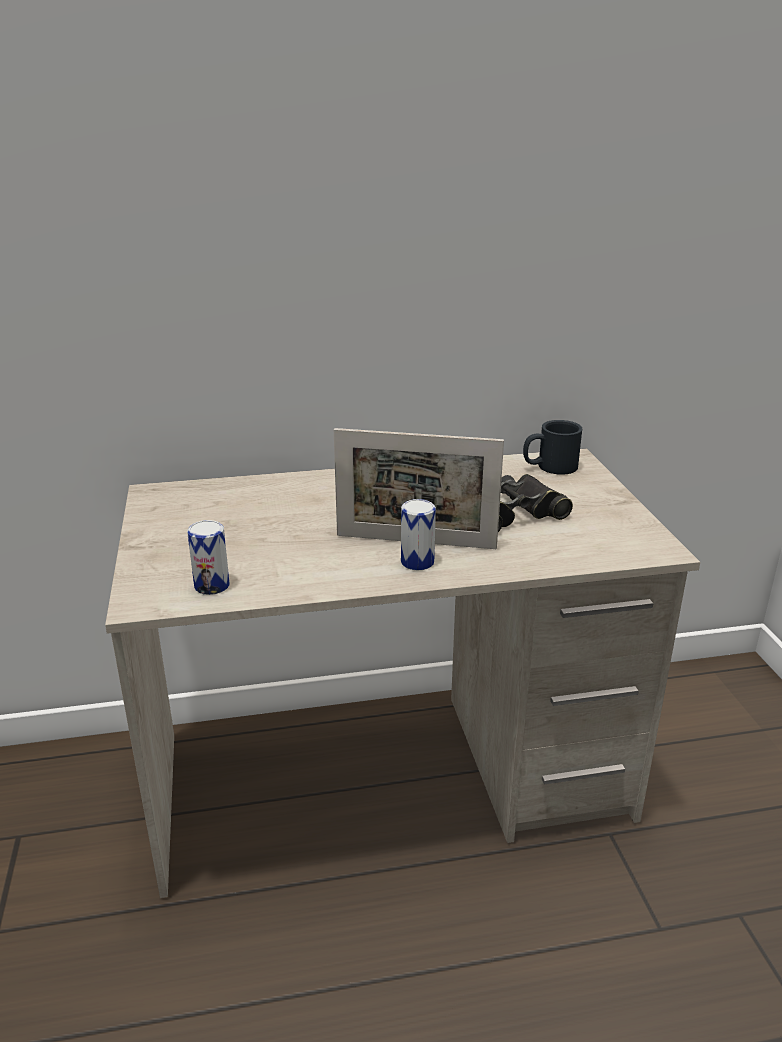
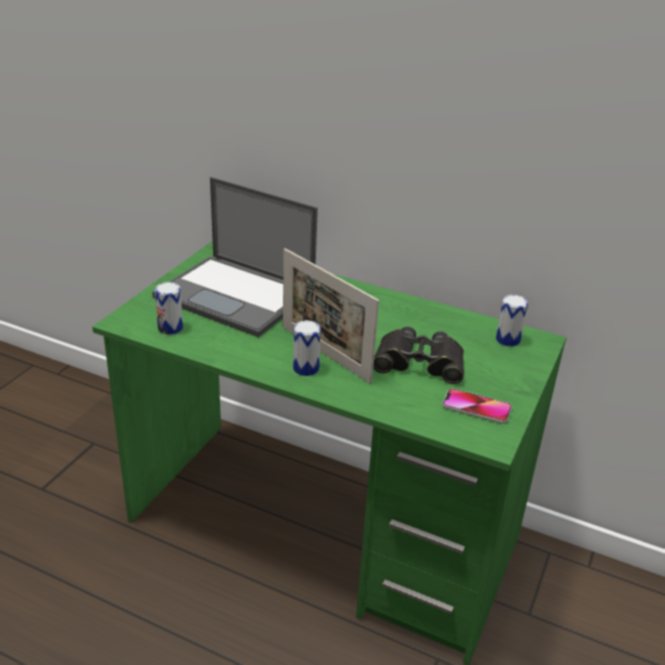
camera: 35 degrees right, 5 degrees up
(241, 525) = (237, 295): none -> laptop
(391, 779) = (323, 530): beige desk -> green desk
(549, 467) = (508, 340): black mug -> can
(609, 529) = (476, 407): none -> phone

